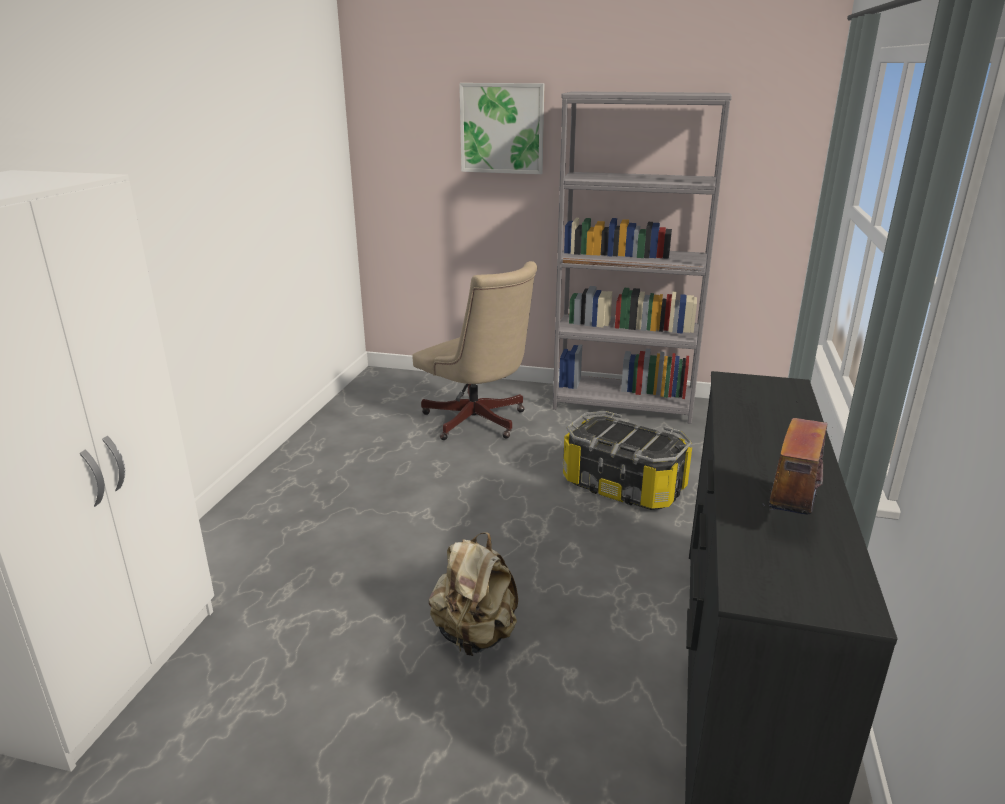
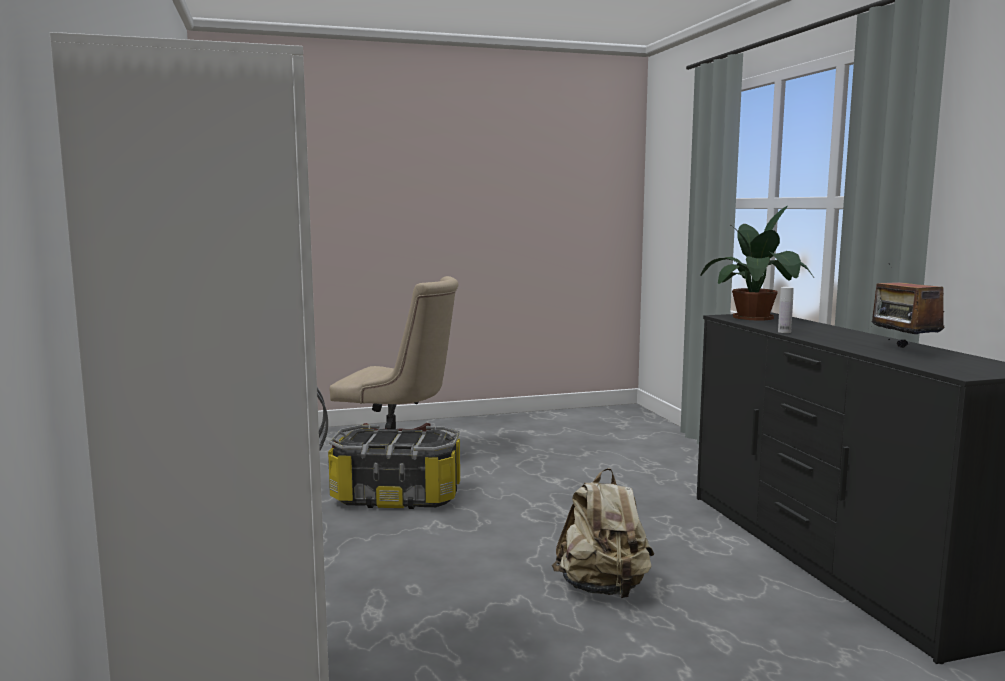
camera: 30 degrees left, 15 degrees down
(502, 128) = (372, 165): picture -> none
(623, 404) = (515, 422): grey bookcase -> none
(624, 486) = (588, 470): storage box -> storage box (397, 496)
(728, 432) = (784, 332): none -> white bottle
(762, 390) = (757, 317): none -> potted plant

